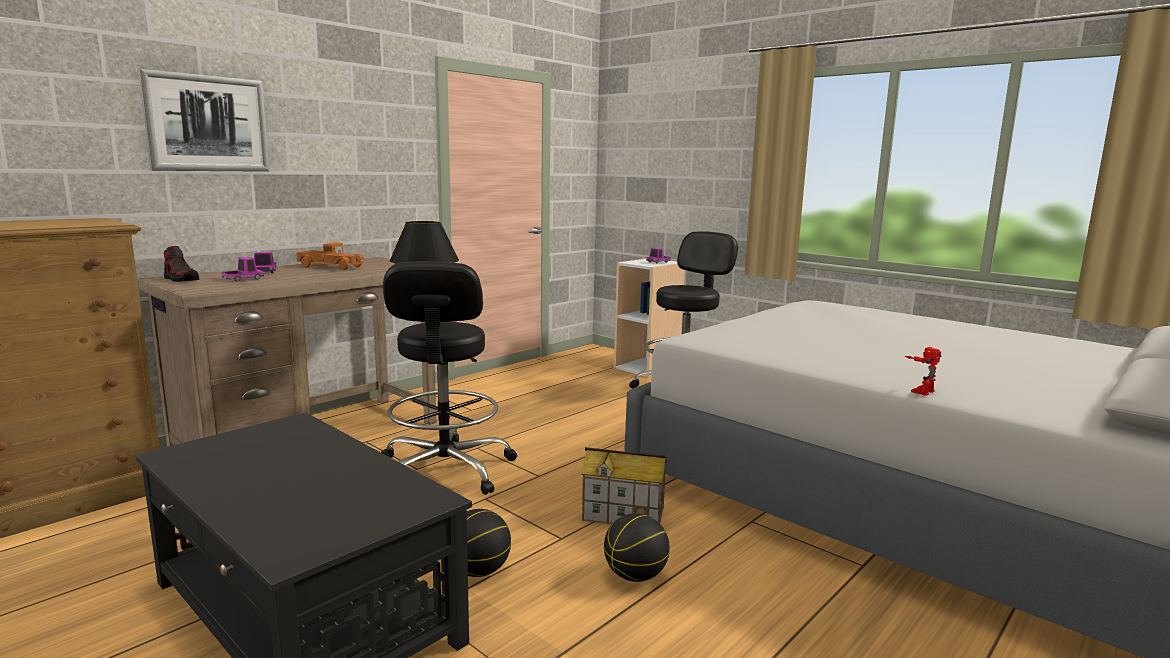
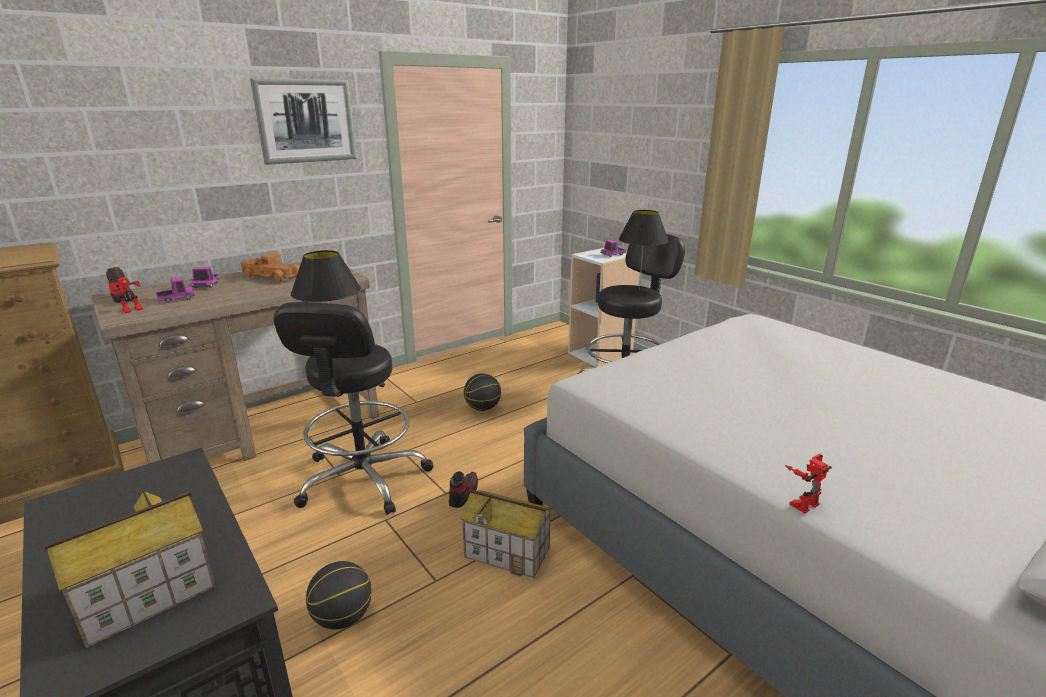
camera: 10 degrees right, 10 degrees up
(203, 286) = (132, 311): none -> toy robot
(207, 124) = (141, 144): picture -> picture (306, 121)
(333, 504) = (146, 596): none -> toy house
(558, 475) = (463, 494): none -> shoe
(634, 575) = (487, 641): basketball -> basketball (482, 408)
(695, 287) = (639, 289): none -> black table lamp

